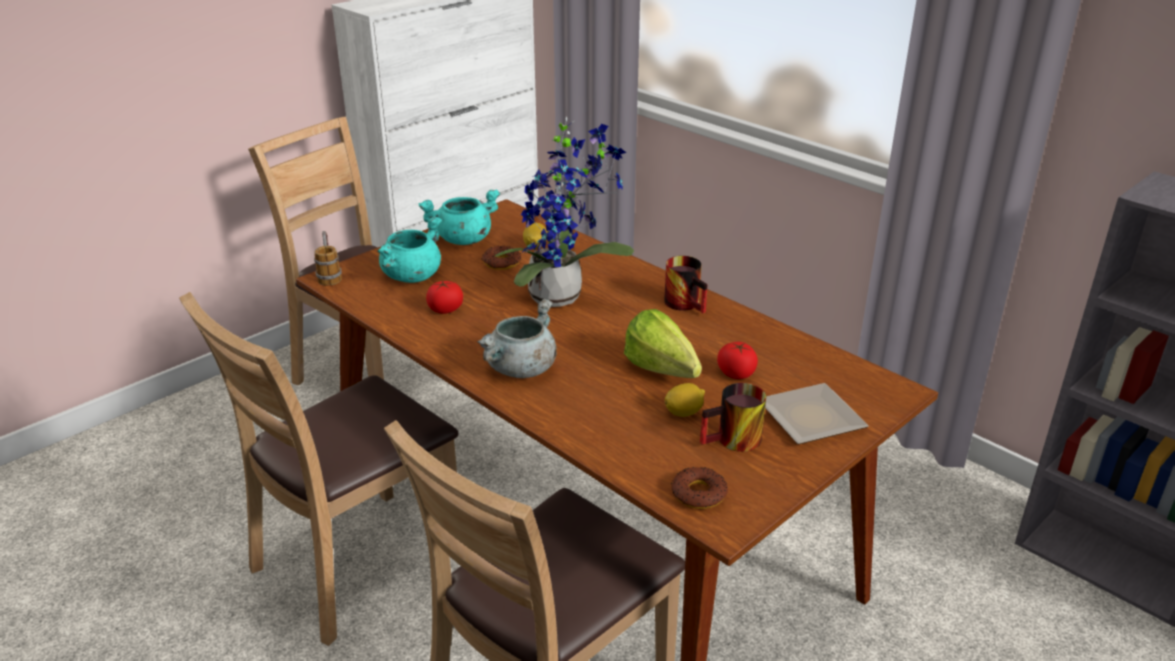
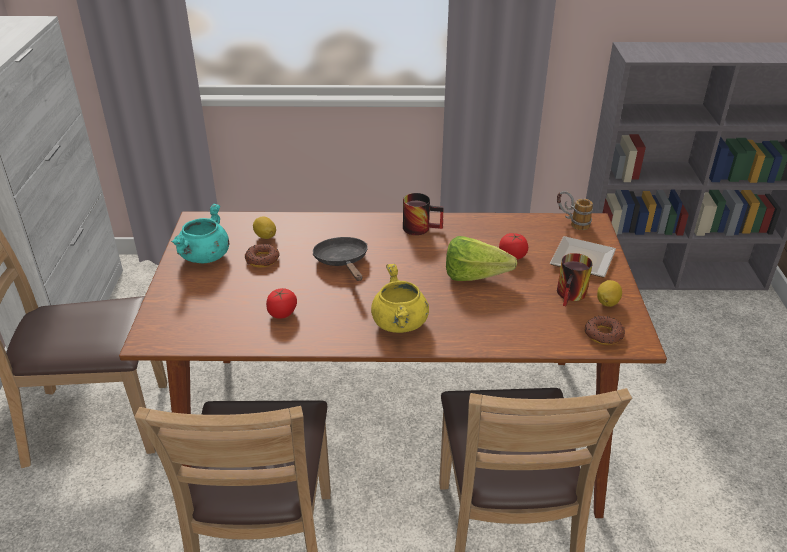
camera: 45 degrees left, 5 degrees up
(329, 274) = (144, 337): mug -> mug (571, 222)
(412, 276) = (213, 303): turquoise cooking pot -> none
(521, 369) = (400, 323): grey cooking pot -> yellow cooking pot
(562, 296) = (342, 262): potted plant -> black frying pan
(684, 412) = (525, 294): lemon -> lemon (607, 302)

